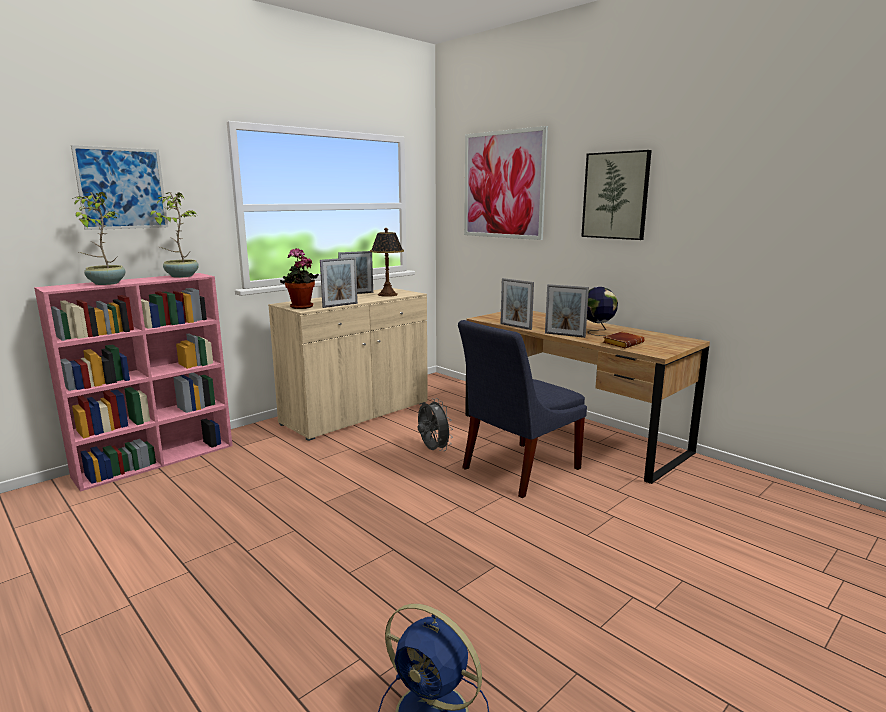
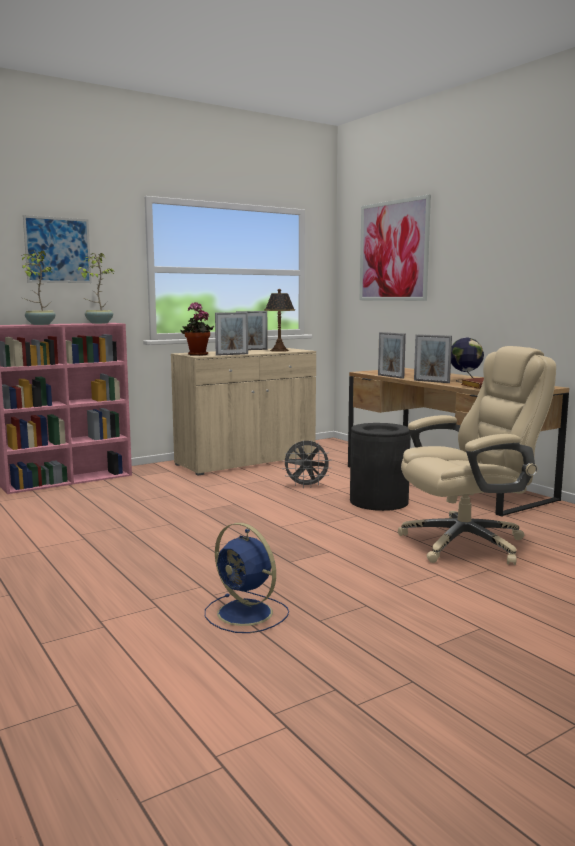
camera: 10 degrees right, 5 degrees down
(432, 450) = (306, 486): grey fan -> grey fan turned 105 degrees clockwise
(517, 470) = (378, 501): blue chair -> black trash can
(616, 195) = (488, 255): picture -> none
(638, 534) = (467, 543): none -> beige office chair

